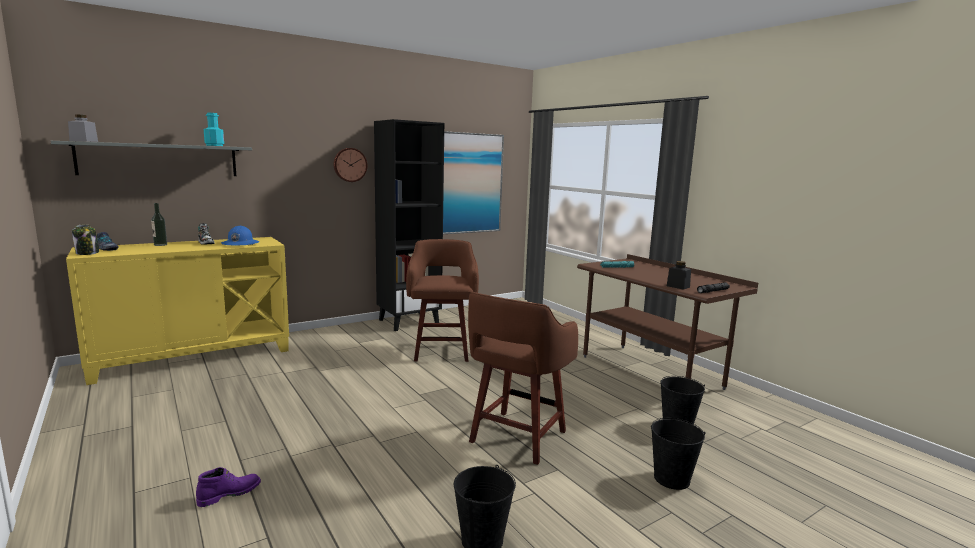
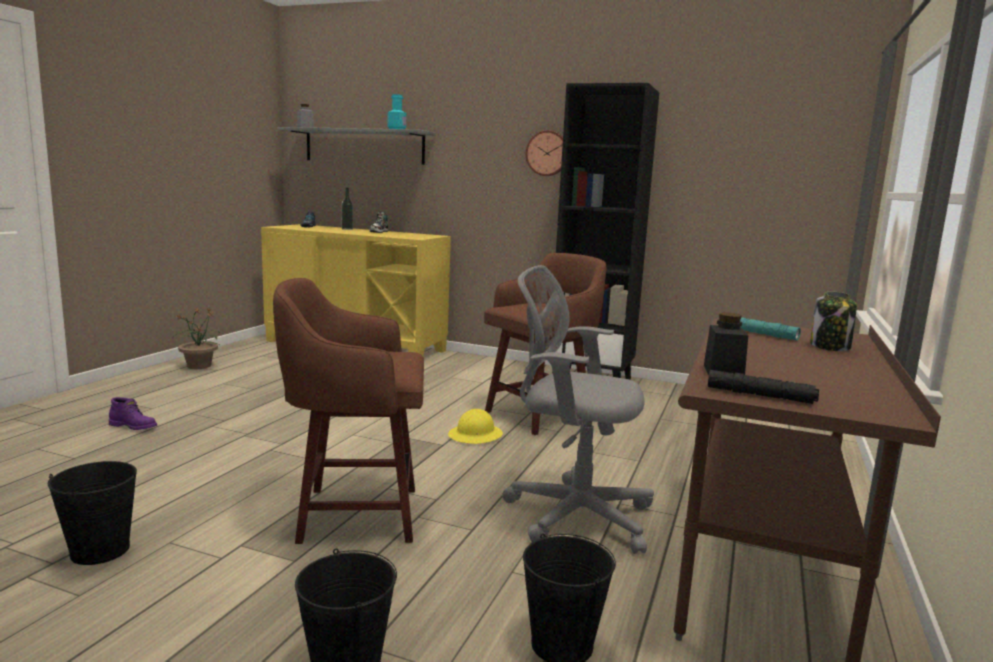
camera: 55 degrees right, 0 degrees up
(87, 253) = (285, 226): jar -> jar (830, 347)
(96, 432) = (199, 366): none -> potted plant
(240, 244) = (396, 235): blue hard hat -> none
(447, 375) = (475, 435): none -> yellow hard hat
(470, 183) = (742, 187): picture -> none
(570, 385) = (572, 514): none -> grey office chair

